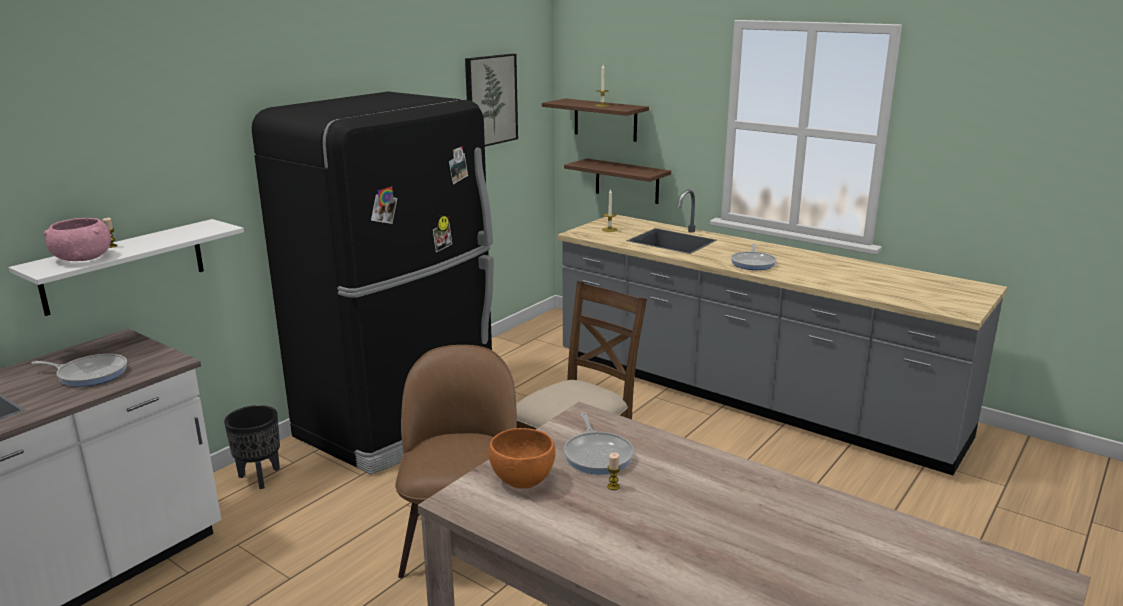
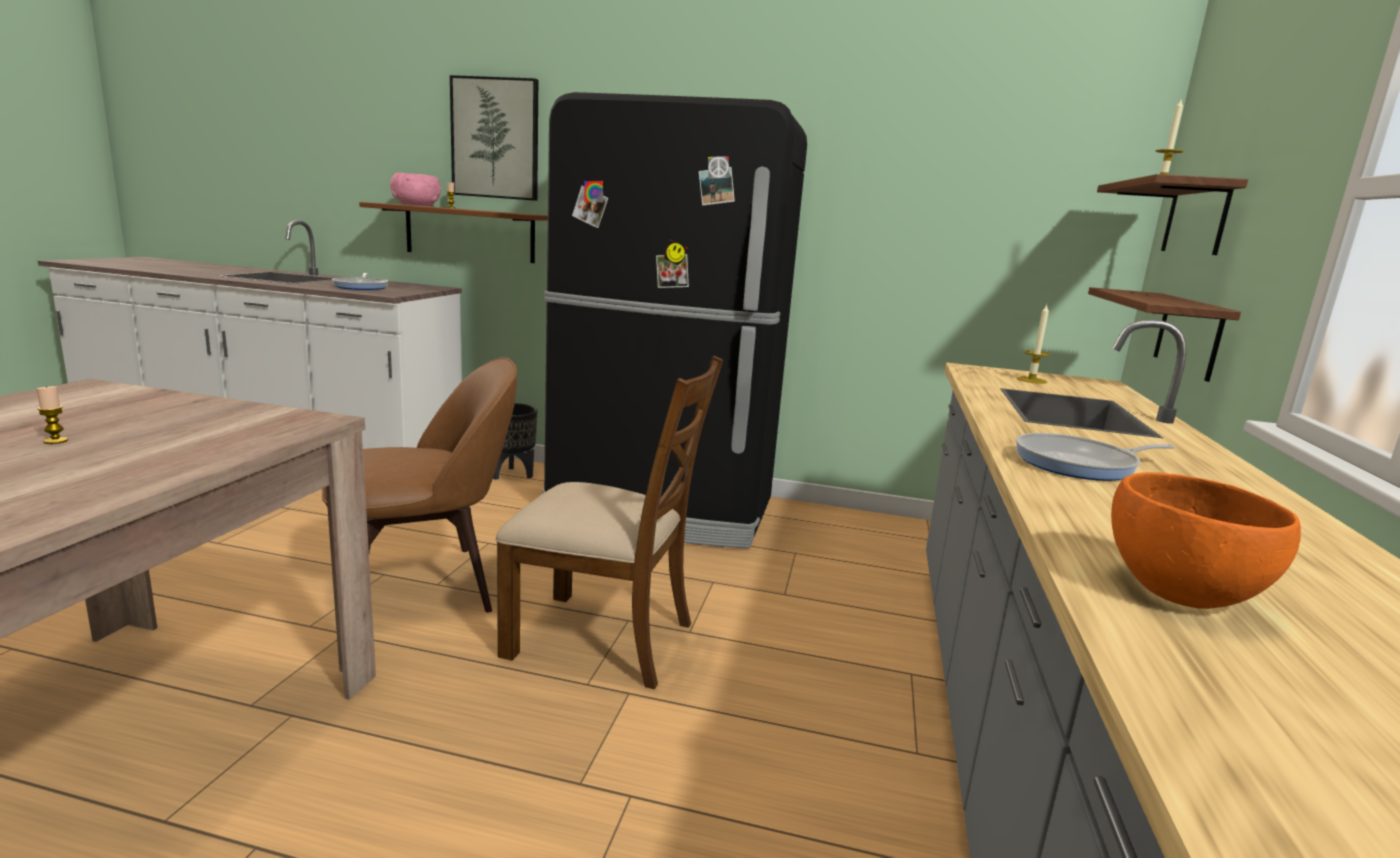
camera: 65 degrees right, 5 degrees down
(124, 266) = (469, 233): white shelf -> brown shelf
(490, 100) = (991, 167): picture -> picture (495, 139)
(523, 480) = (116, 405): orange bowl -> orange bowl (1181, 593)
(598, 455) = (170, 431): frying pan -> none

